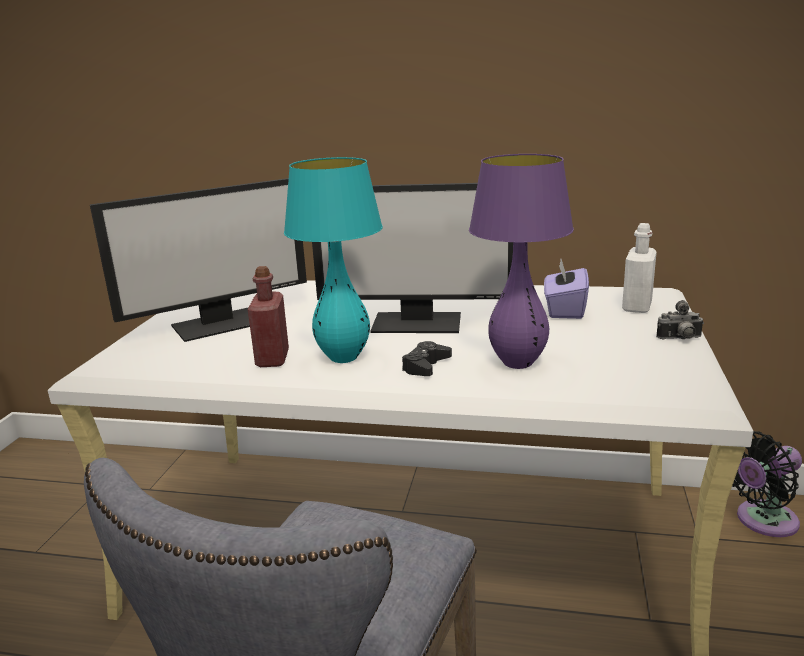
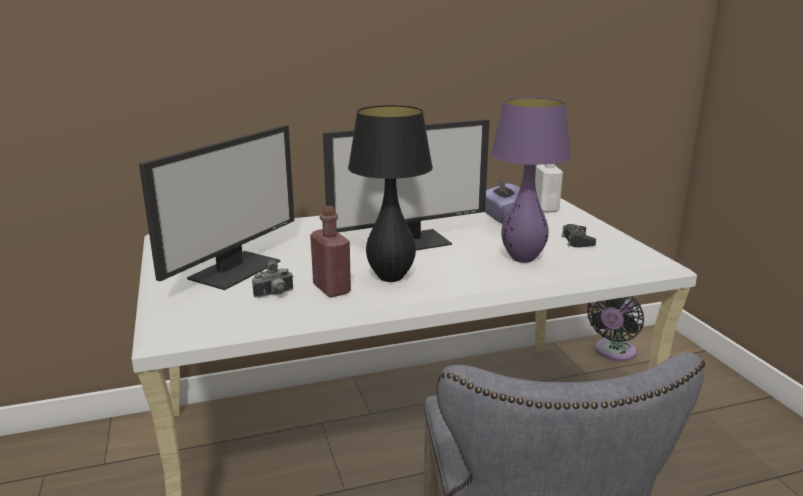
camera: 30 degrees left, 0 degrees up
(344, 358) = (391, 277): turquoise table lamp -> black table lamp
(426, 366) = (462, 272): black game controller -> black game controller (577, 241)
(680, 339) = (599, 226): camera -> camera (275, 295)

